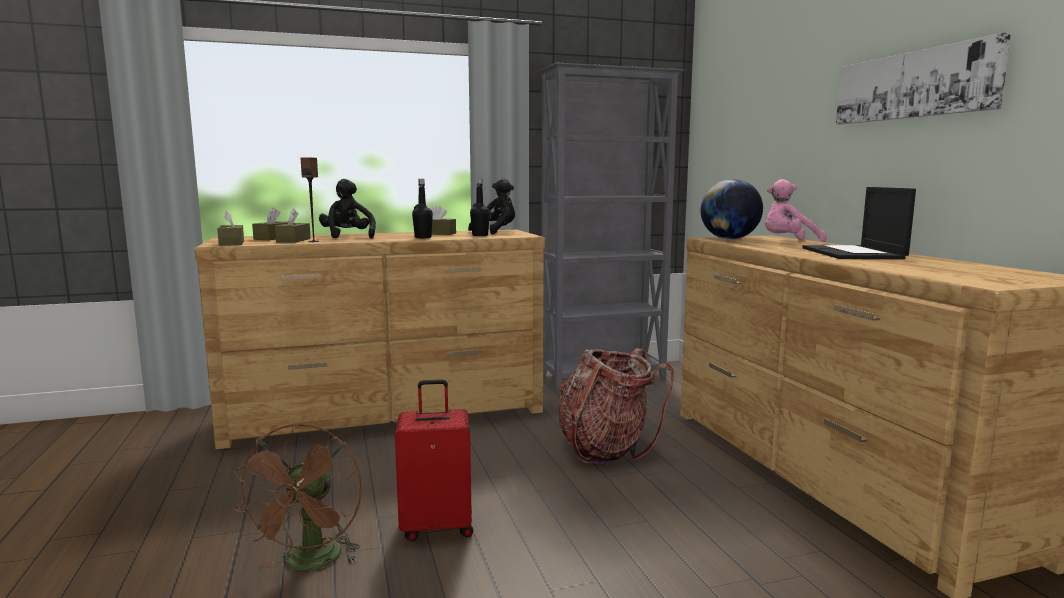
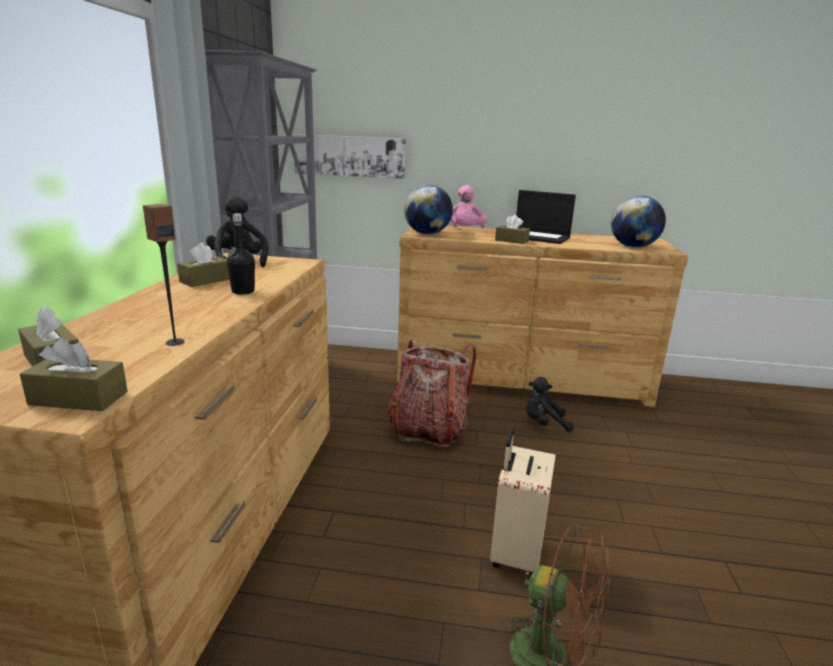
camera: 65 degrees left, 10 degrees up
(293, 240) = (131, 352): brown tissue box -> brown tissue box (511, 241)
(348, 237) = (151, 319): black plush toy -> black plush toy (544, 424)
(437, 526) = (514, 554): red suitcase -> beige suitcase
(480, 235) = (266, 272): black bottle -> none
(914, 85) = (541, 123): picture -> picture (350, 156)
(951, 274) = (633, 247): none -> globe

